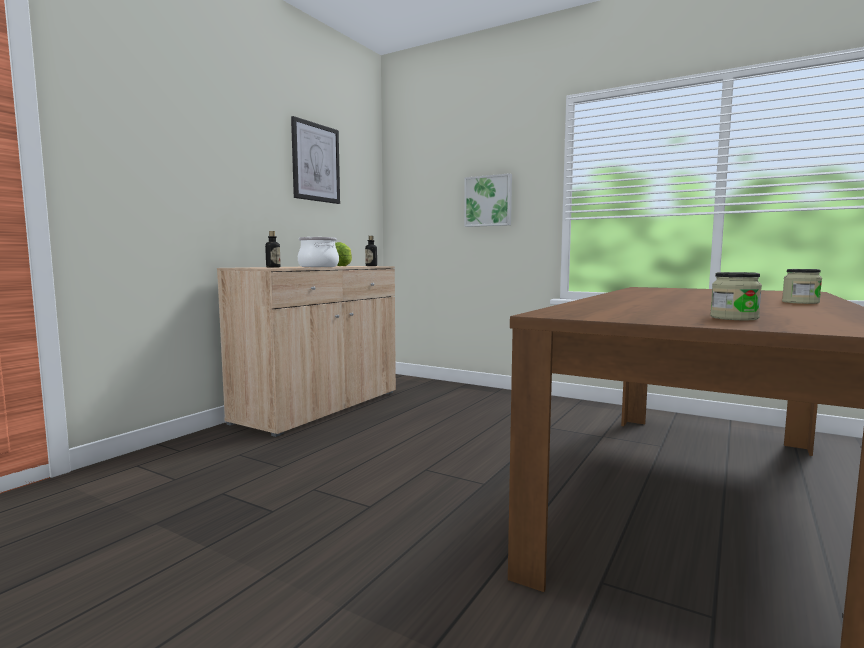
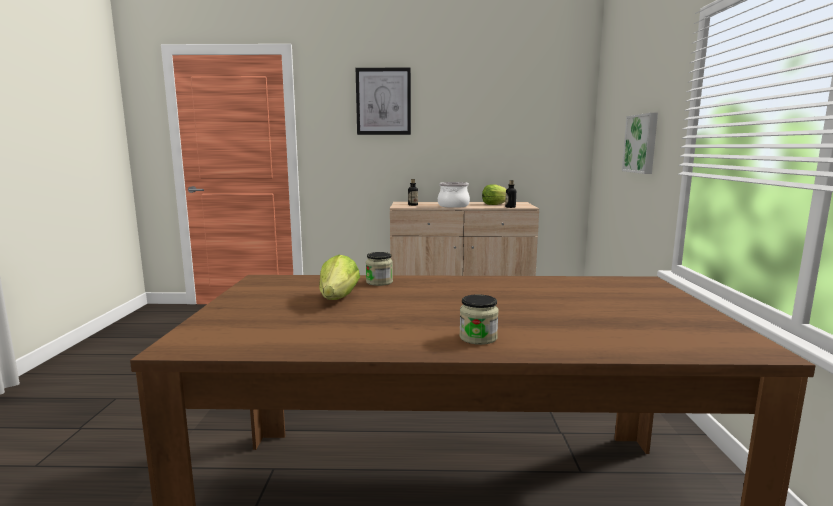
camera: 60 degrees right, 5 degrees up
(315, 162) = (498, 113): picture -> picture (383, 101)
(670, 308) = (338, 298): none -> lettuce
(734, 318) = (263, 314): jar -> jar (379, 282)

